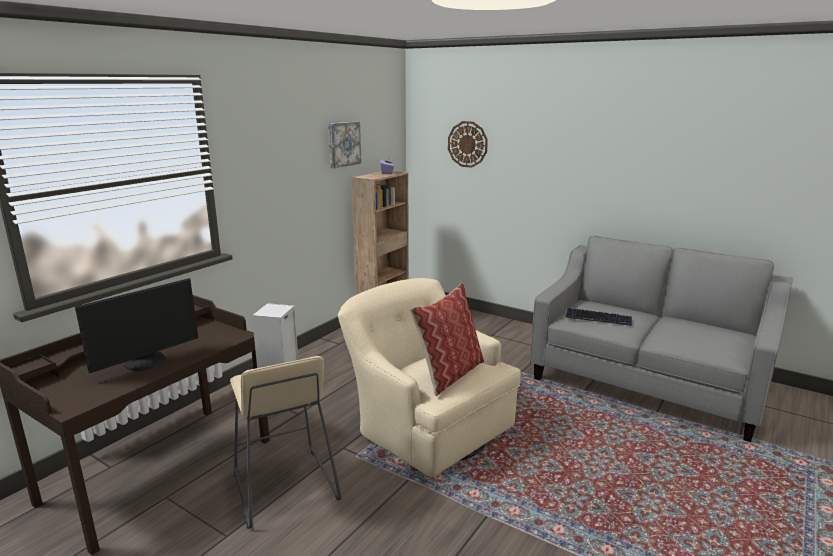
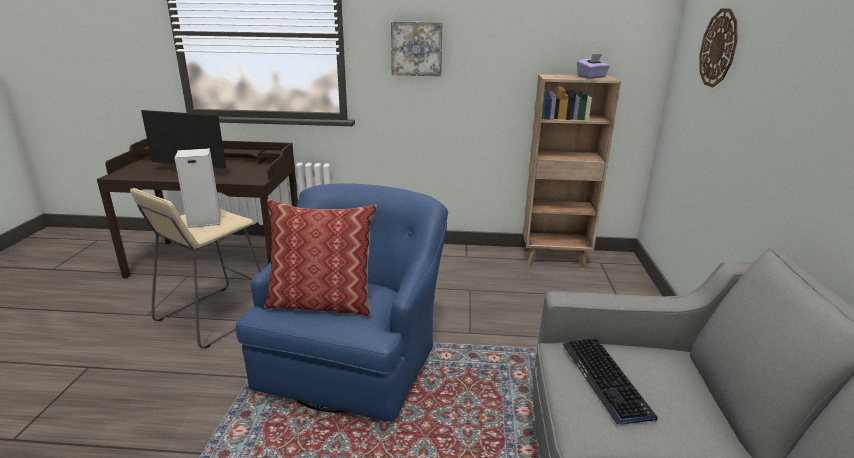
camera: 60 degrees right, 5 degrees up
(343, 144) = (536, 31): picture -> picture (416, 48)
(426, 425) = (354, 357): beige armchair -> blue armchair

